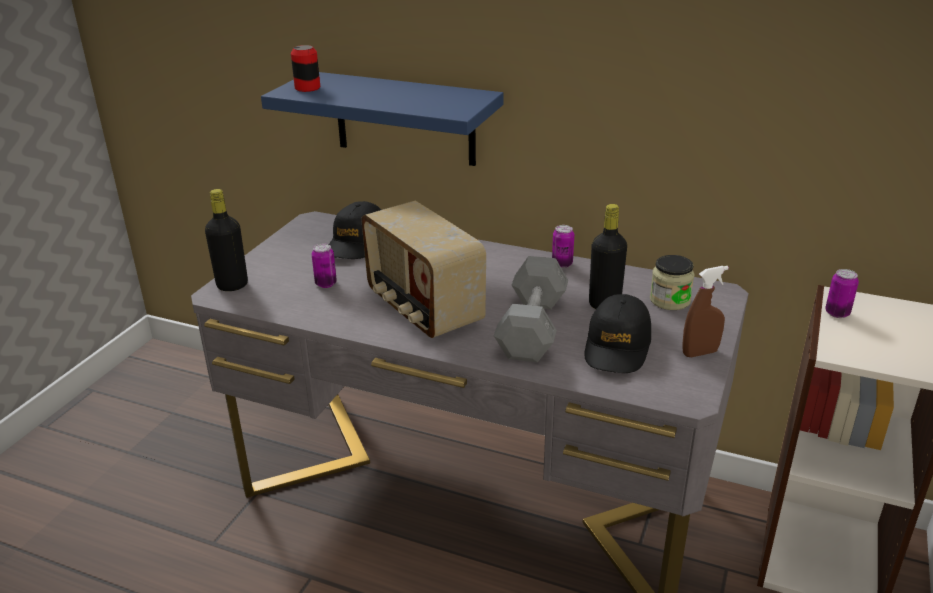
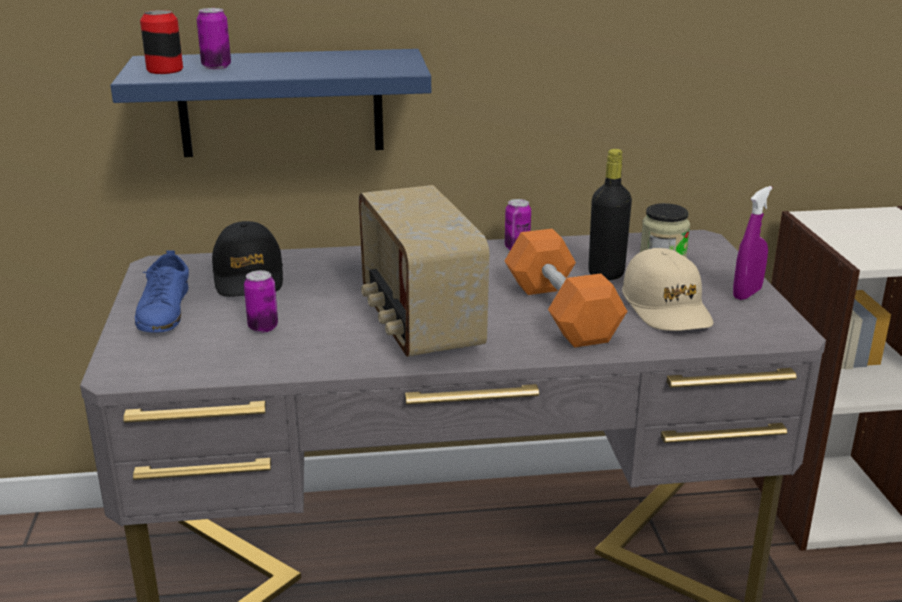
camera: 30 degrees left, 5 degrees down
(232, 285) = (131, 359): black bottle -> none
(283, 255) = (164, 311): none -> blue shoe
(422, 309) = (418, 324): radio -> radio turned 45 degrees clockwise
(532, 327) = (561, 312): grey dumbbell -> orange dumbbell
(617, 346) = (667, 307): black cap -> beige cap
(700, 353) = (747, 293): brown spray bottle -> purple spray bottle
(837, 313) = (827, 230): can -> can (216, 67)

